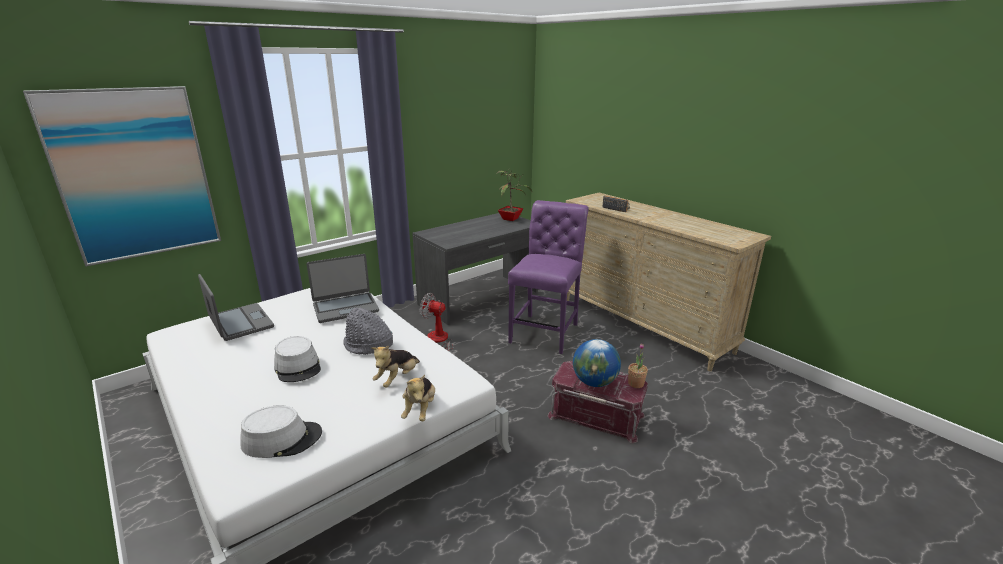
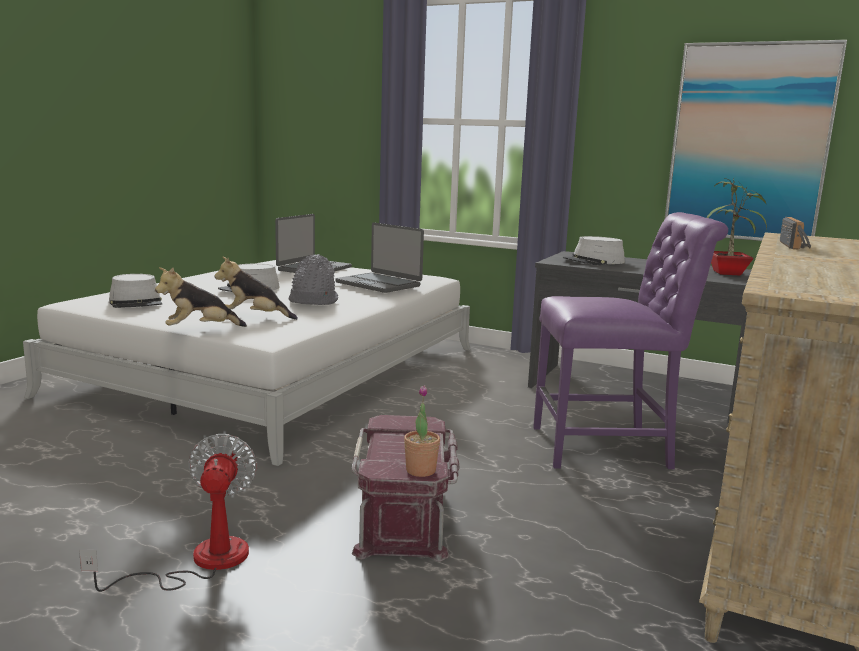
camera: 65 degrees right, 10 degrees down
(134, 175) = (319, 119): picture -> picture (748, 143)
(439, 341) = (480, 390): fan -> fan (201, 562)
(456, 235) = (593, 261): none -> grey hat
(594, 382) = (399, 443): globe -> none

